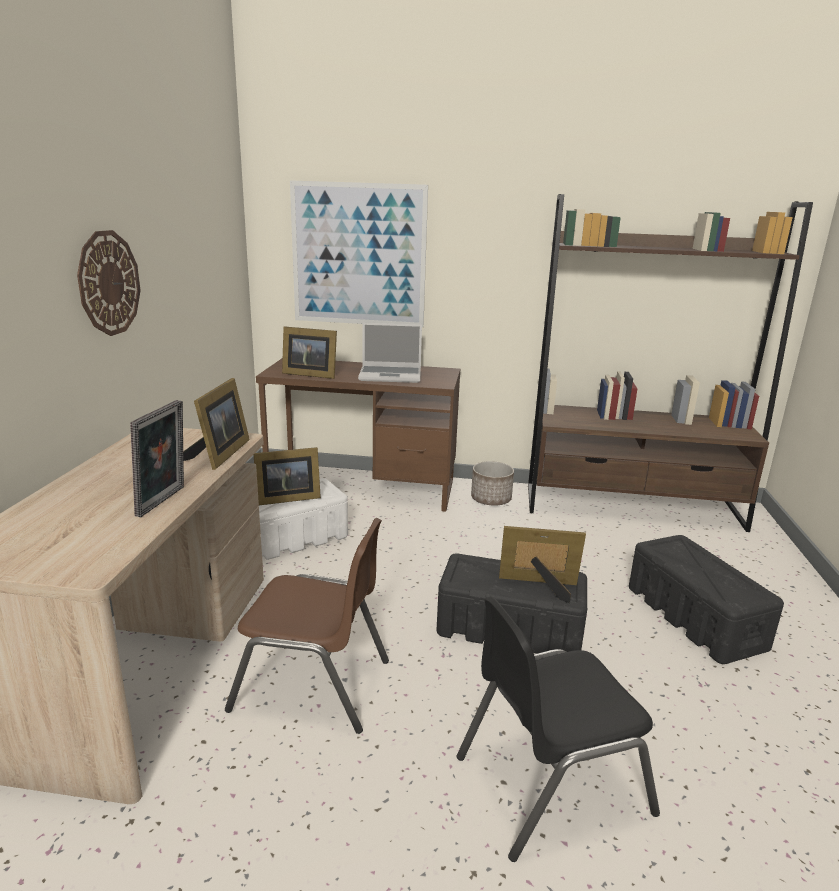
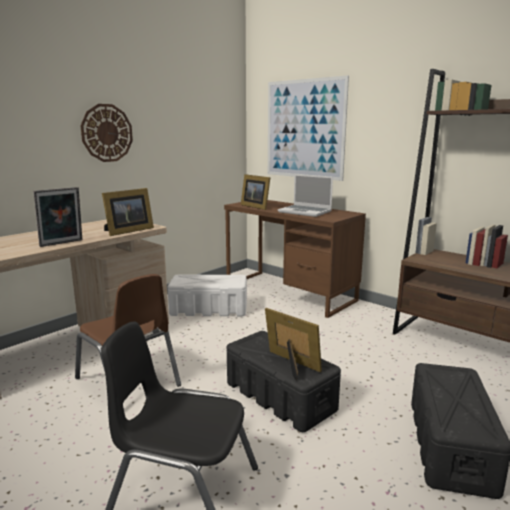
camera: 35 degrees right, 5 degrees down
(286, 498) = (207, 280): picture frame -> none
(491, 499) = (372, 318): planter -> none

